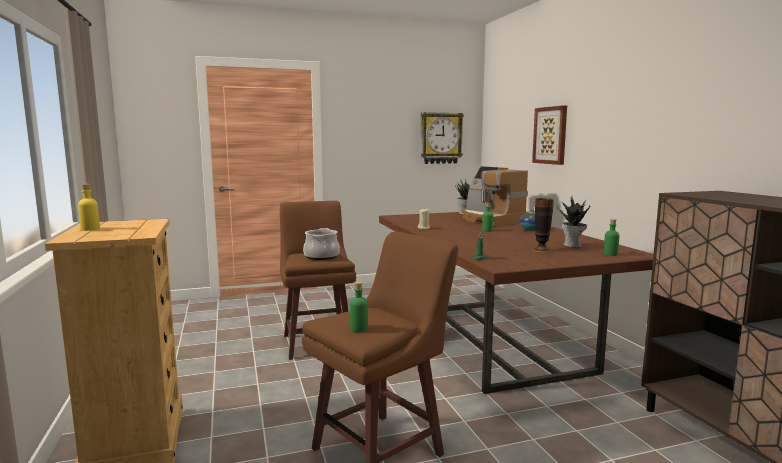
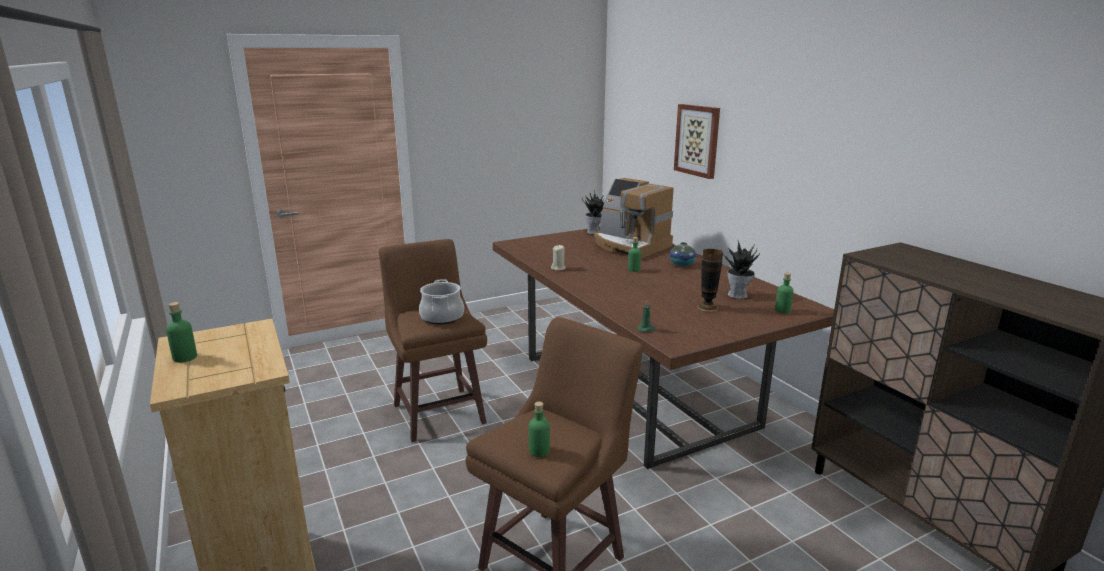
camera: 10 degrees left, 10 degrees up
(90, 229) = (185, 357): yellow bottle -> green bottle
(440, 138) = (555, 129): wall clock -> none

